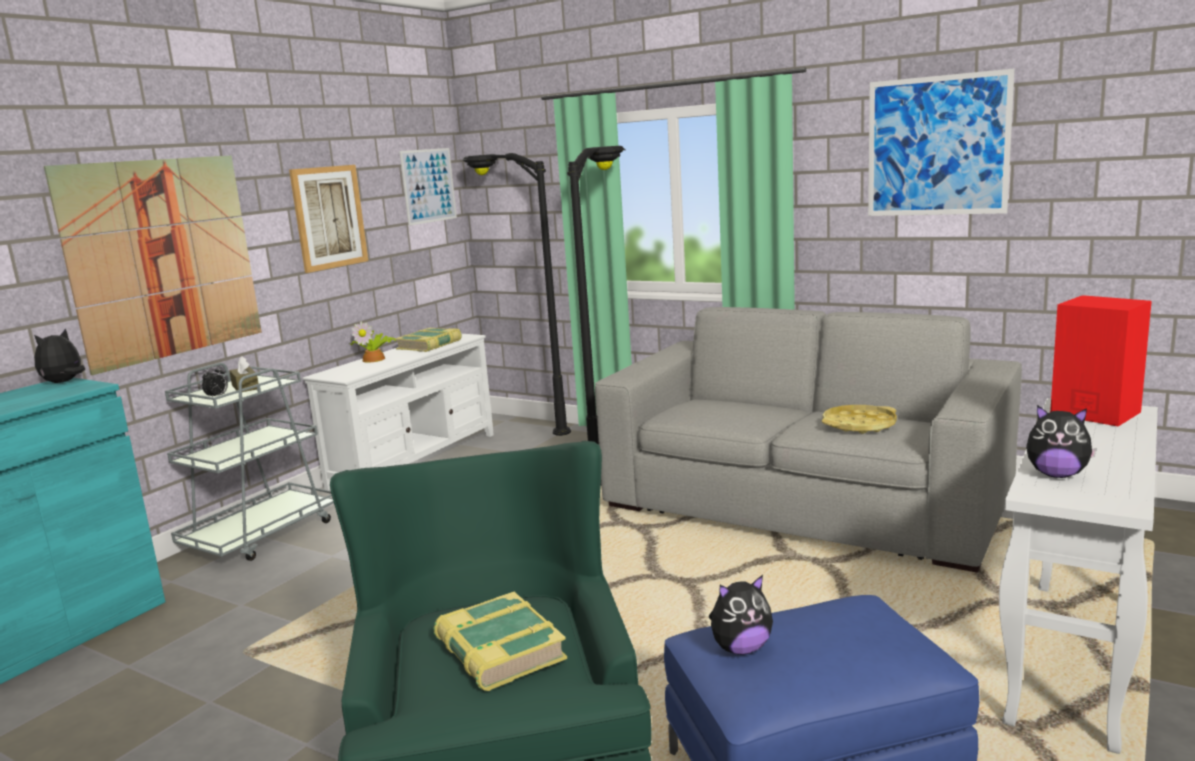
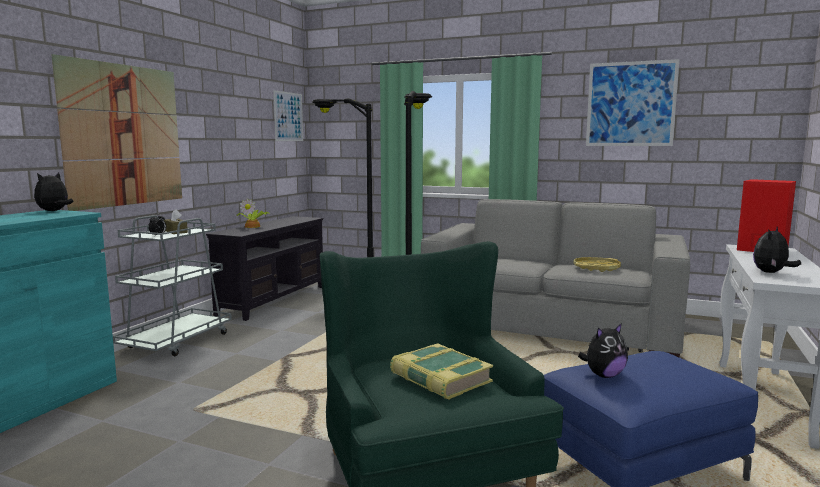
camera: 10 degrees left, 5 degrees down
(329, 217) = (229, 126): picture -> none
(414, 461) = (273, 300): white tv stand -> black tv stand
(430, 345) = (287, 221): book -> none
(1057, 475) = (771, 273): plush toy -> plush toy turned 120 degrees clockwise

